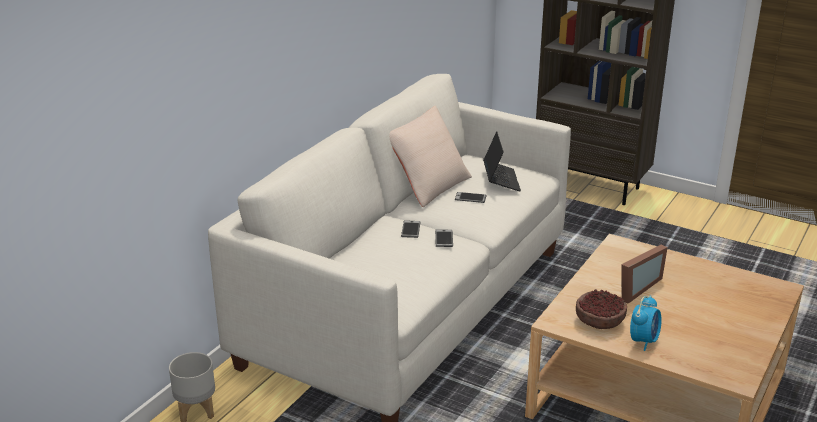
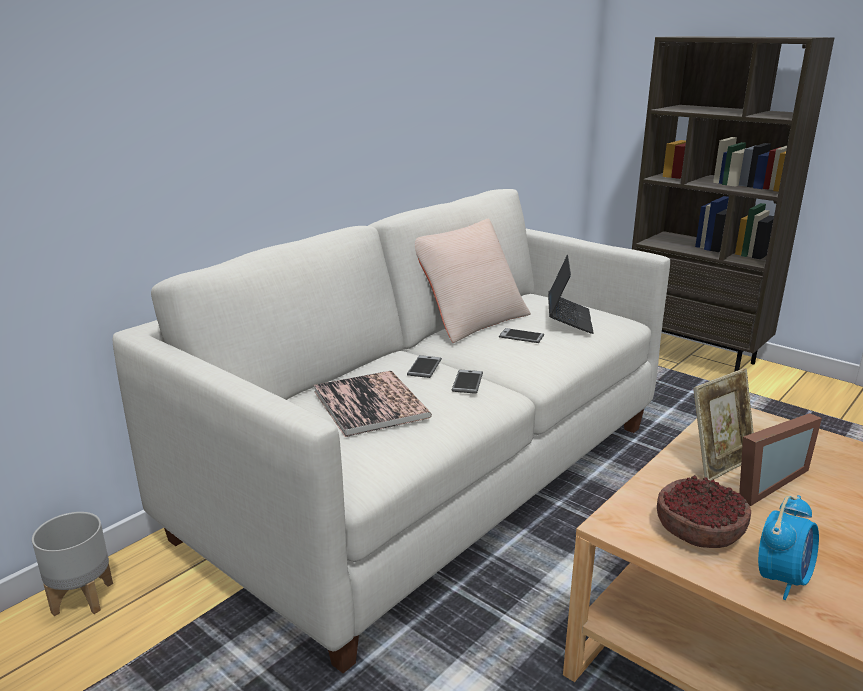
camera: 10 degrees right, 5 degrees down
(386, 261) = (370, 404): none -> book
(610, 279) = (719, 463): none -> picture frame

